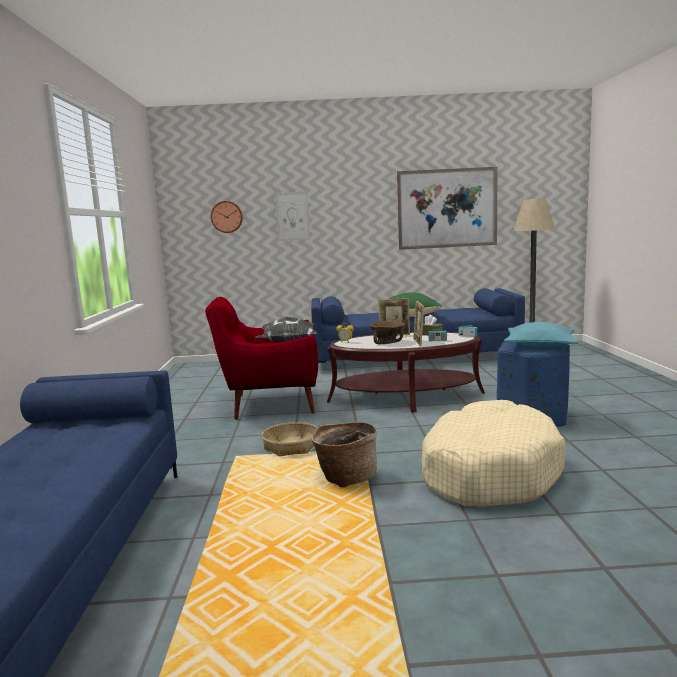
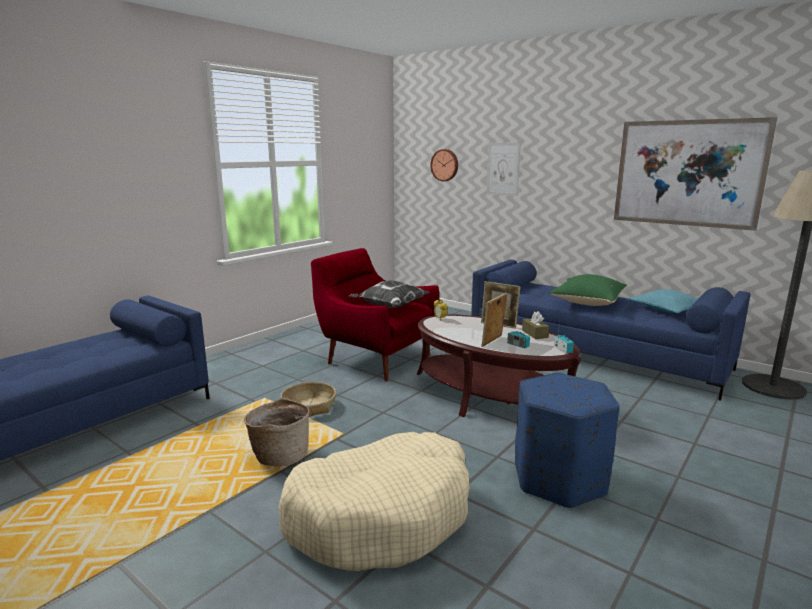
camera: 40 degrees right, 5 degrees up
(387, 342) = (469, 331): brown bowl -> none
(540, 345) = (575, 392): turquoise pillow -> turquoise pillow (667, 309)

